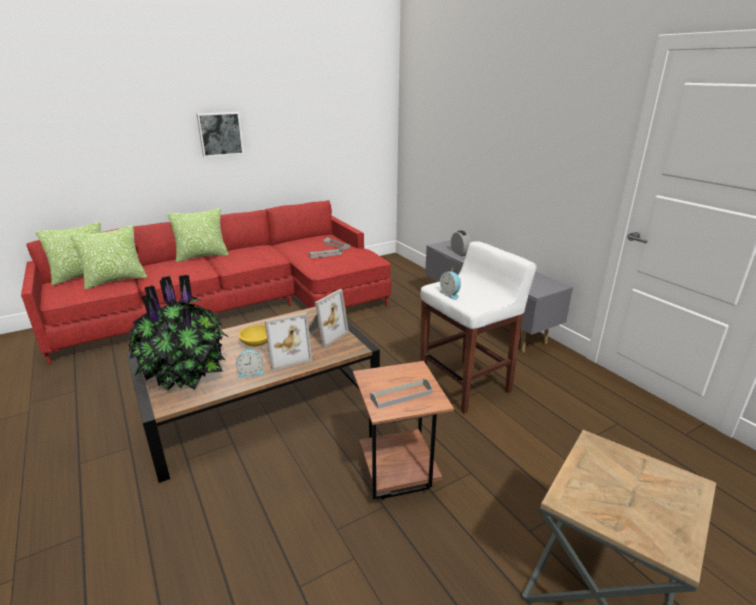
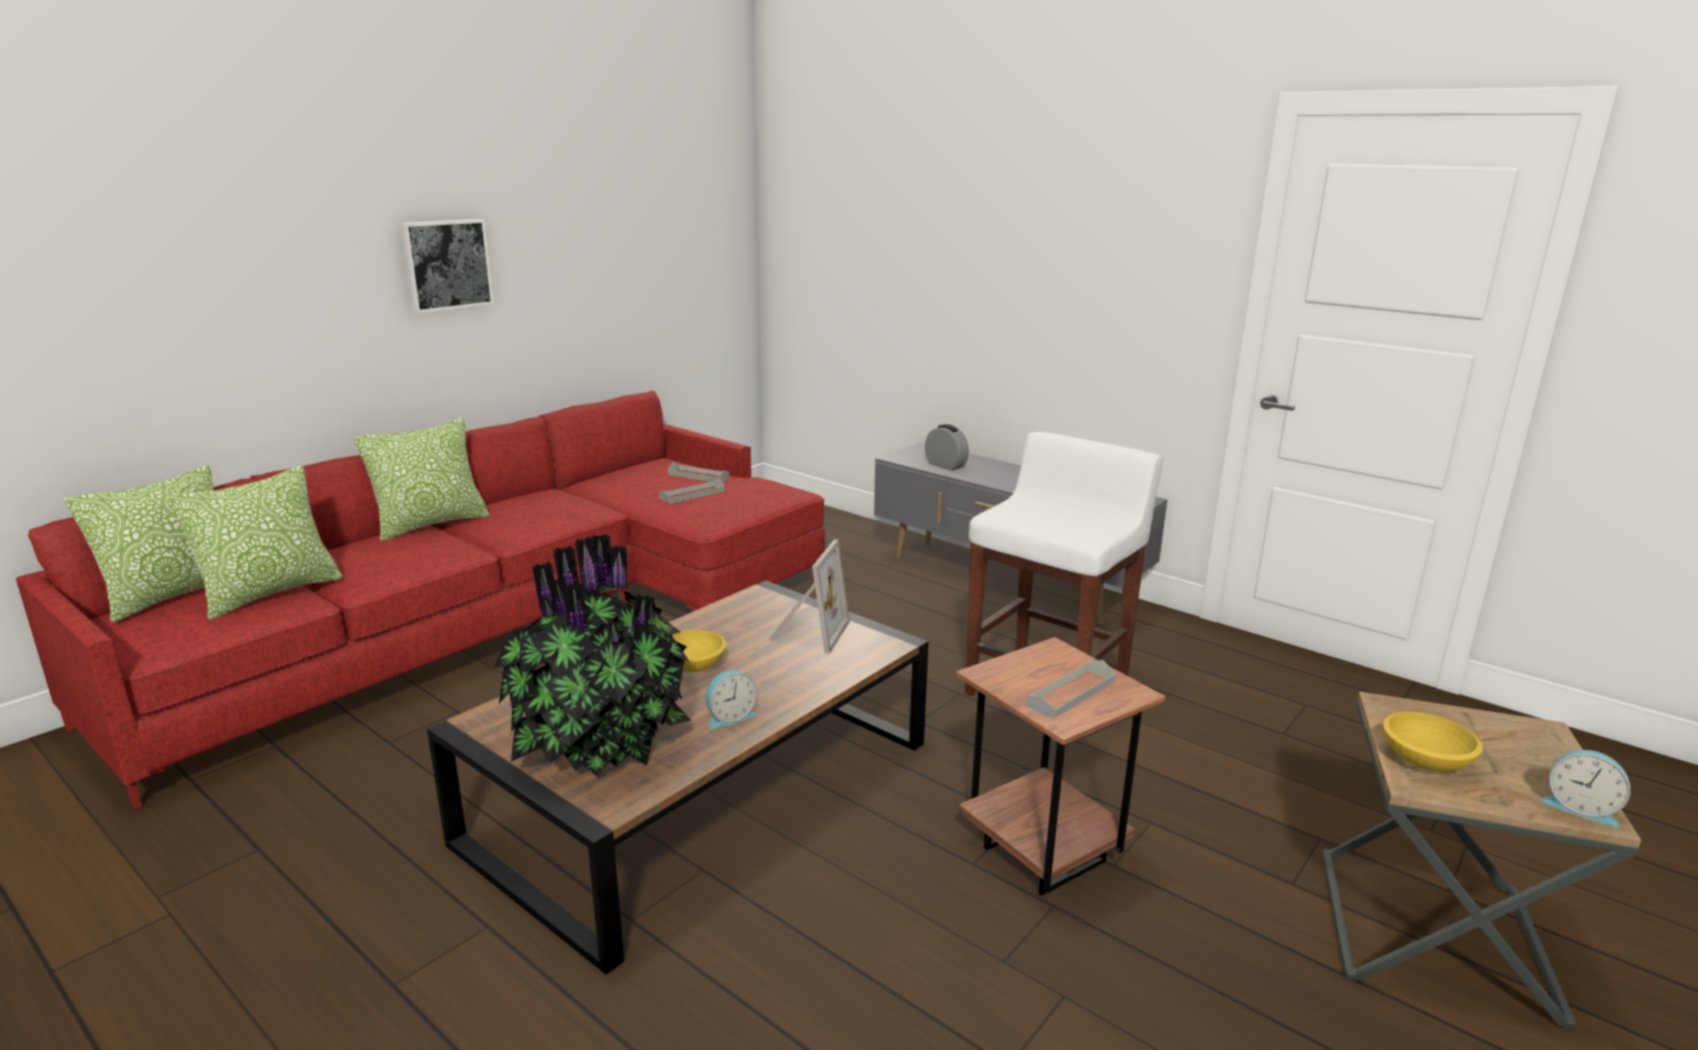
camera: 20 degrees left, 5 degrees down
(287, 356) = (773, 678): picture frame -> none
(450, 294) = (1033, 524): alarm clock -> alarm clock (1580, 808)
(584, 485) = (1423, 760): none -> yellow bowl

